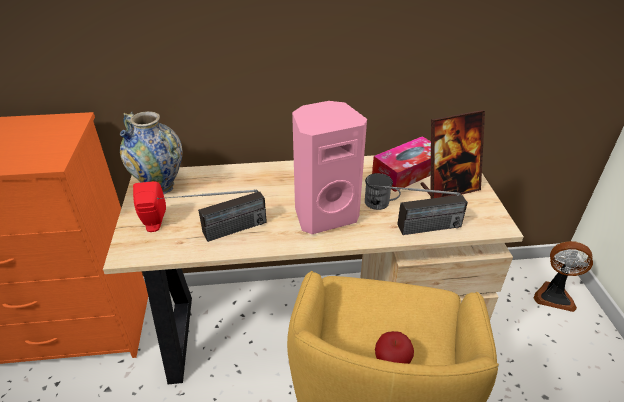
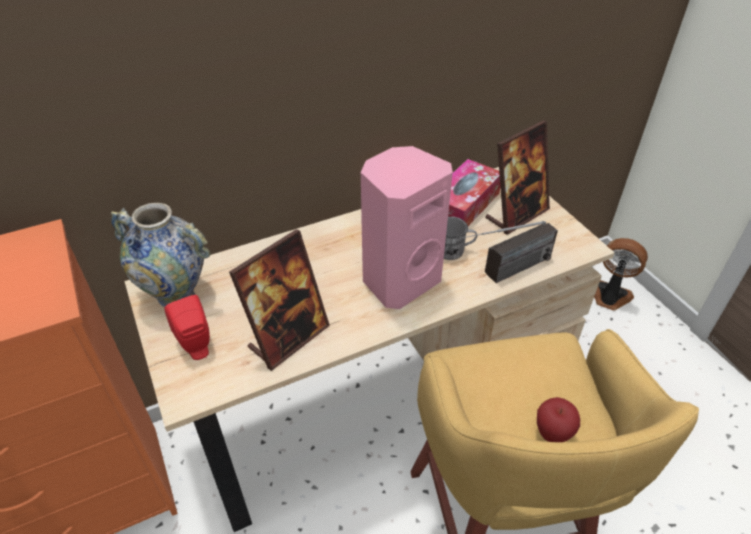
camera: 20 degrees left, 5 degrees up
(219, 233) = (288, 338): radio -> picture frame
(554, 295) = (609, 297): fan -> fan turned 150 degrees counterclockwise

